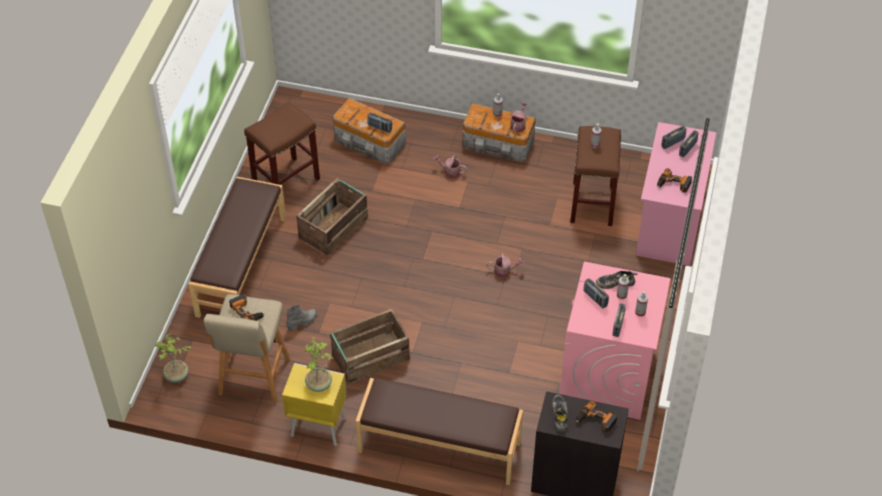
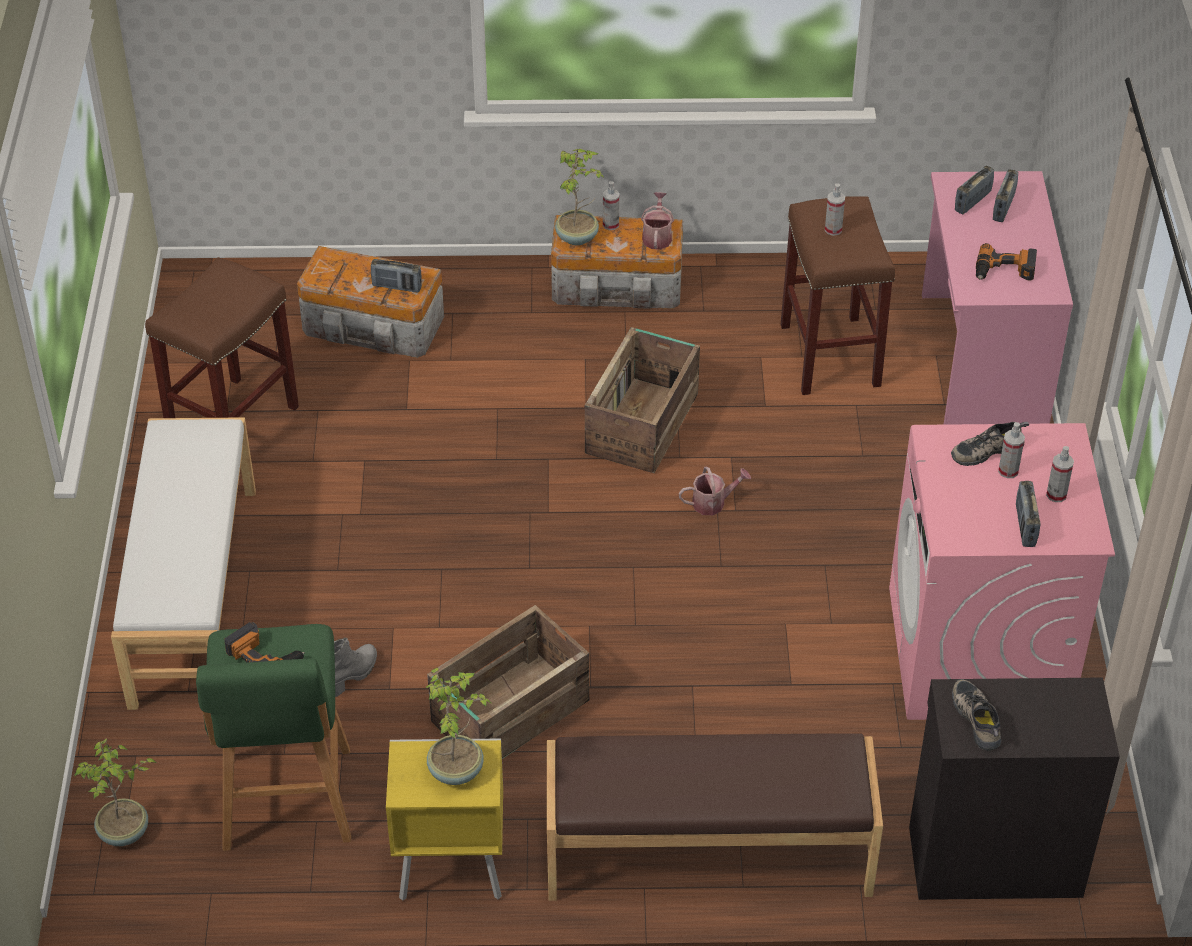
camera: 15 degrees left, 5 degrees down
(241, 266) = (192, 595): brown bench -> white bench
(253, 378) = (287, 803): beige stool -> green stool
(334, 227) = (356, 487): crate -> crate (643, 423)
(450, 172) = (545, 349): watering can -> none
(478, 117) = (578, 237): none -> potted plant
(595, 298) = (961, 487): radio -> none
(596, 421) = (1050, 714): power drill -> none

